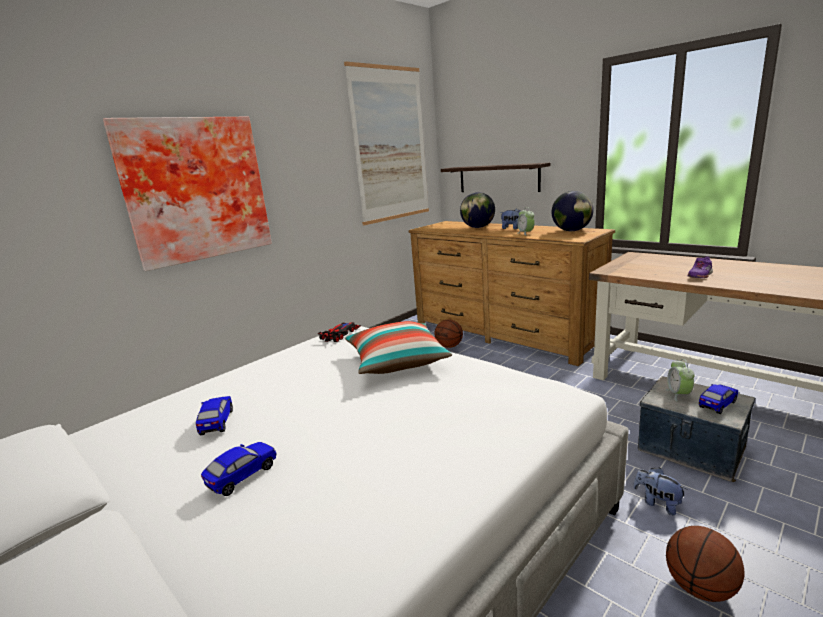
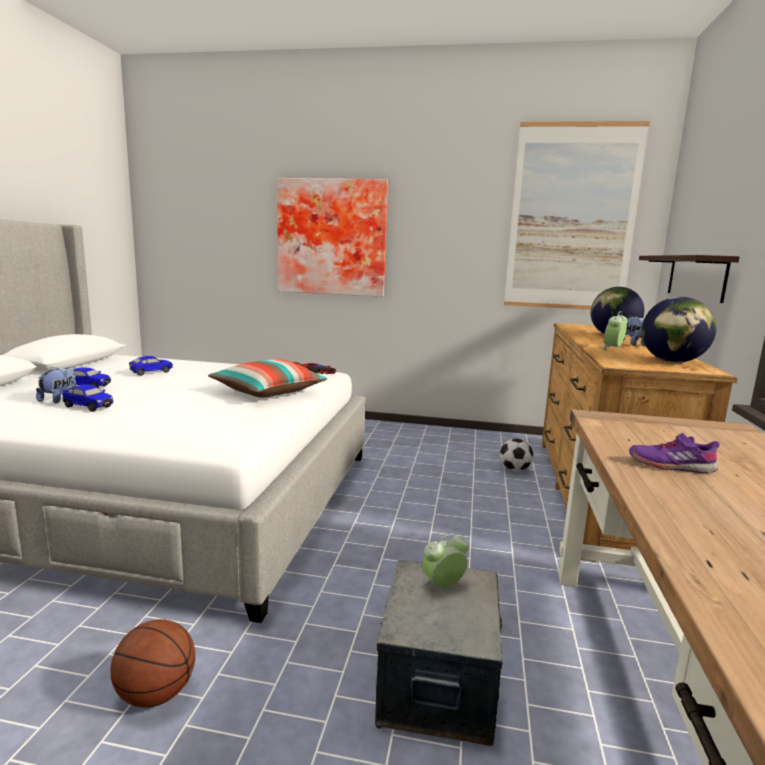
camera: 55 degrees right, 5 degrees down
(449, 346) = (514, 470): basketball -> football
(657, 503) = (291, 655): plush toy -> plush toy (59, 400)
(717, 404) = (440, 620): toy car -> toy car (88, 407)

